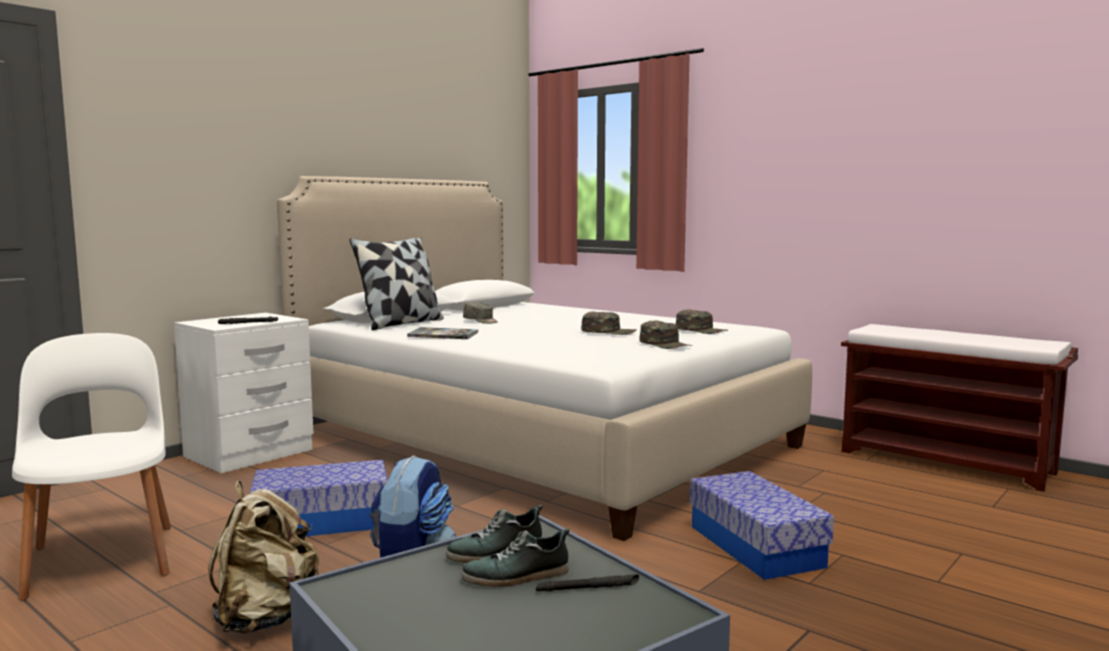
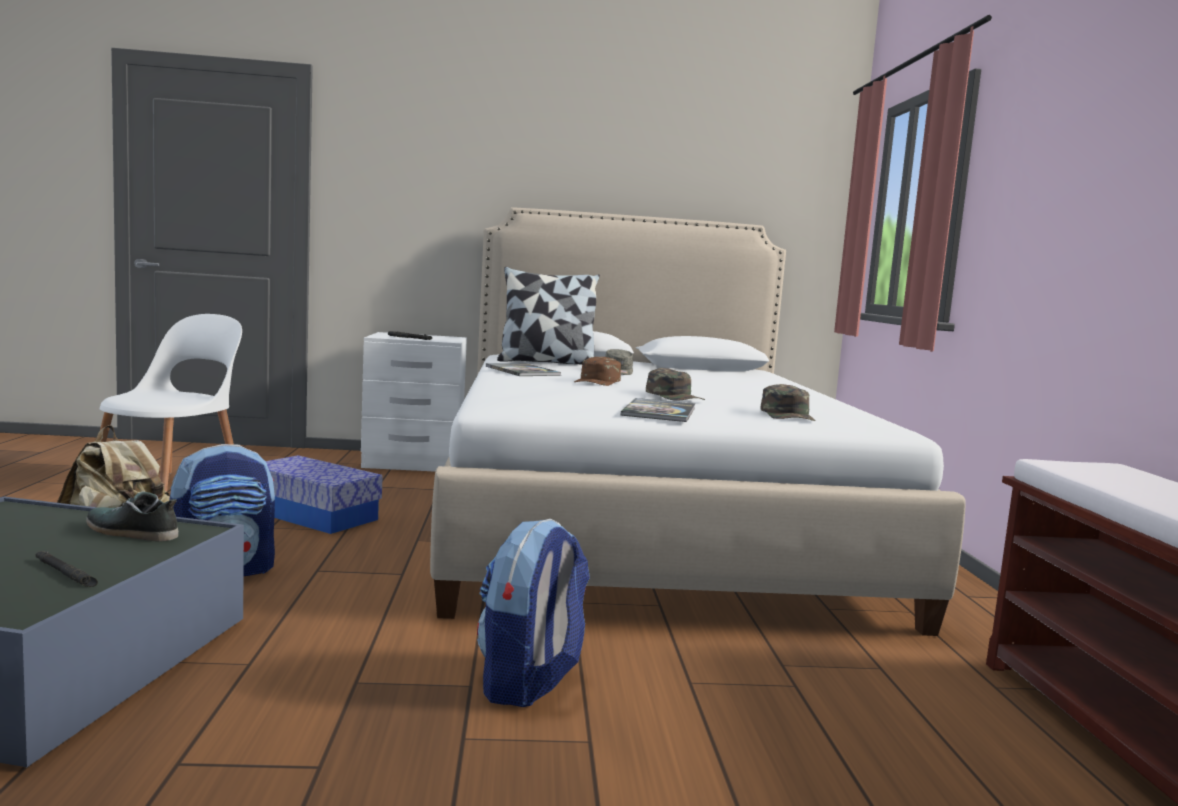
camera: 45 degrees right, 0 degrees up
(516, 576) = (76, 547): shoe -> none
(527, 331) = (598, 381): none -> brown cap
(665, 344) = (659, 412): green cap -> book
(755, 546) = (530, 683): storage box -> backpack

